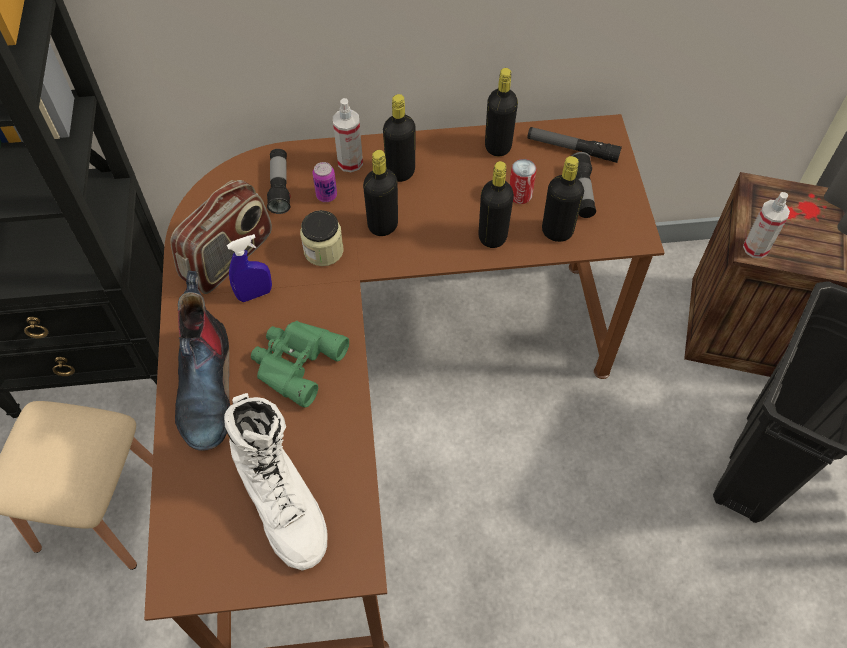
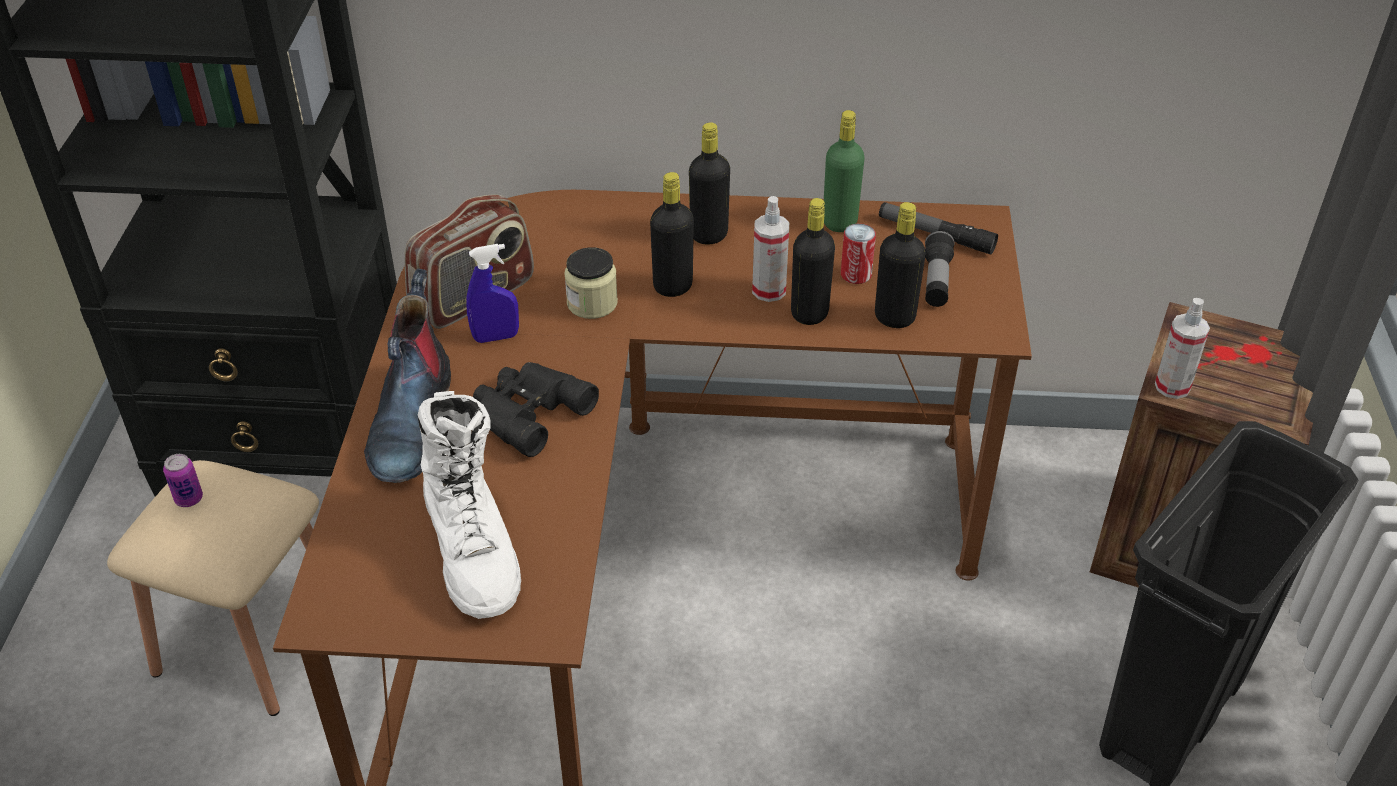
camera: 10 degrees right, 15 degrees down
(280, 187) = (555, 234): flashlight -> none
(295, 363) = (527, 412): green binoculars -> black binoculars
(326, 195) = (610, 248): can -> can (189, 499)
(350, 162) = (648, 218): spray bottle -> spray bottle (769, 290)
(498, 146) = (839, 222): black bottle -> green bottle

